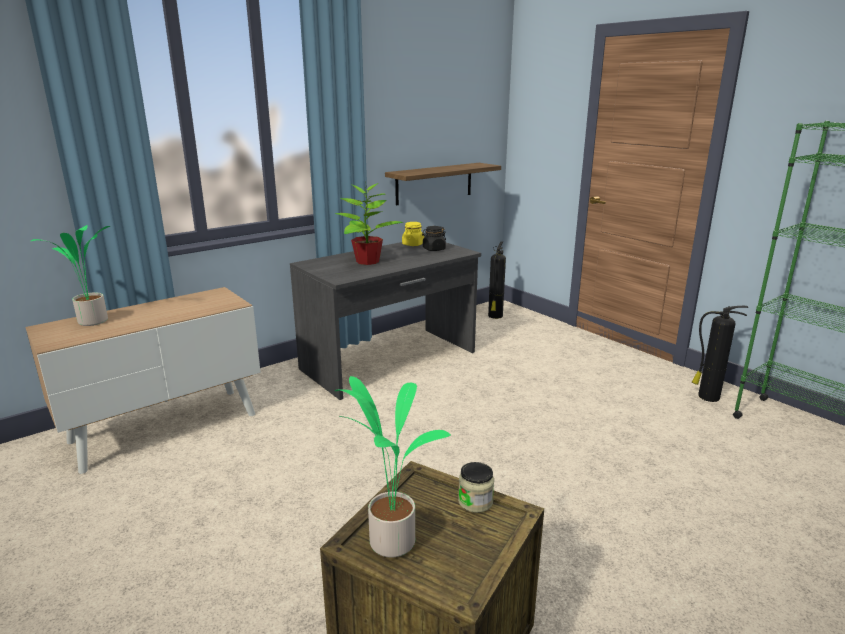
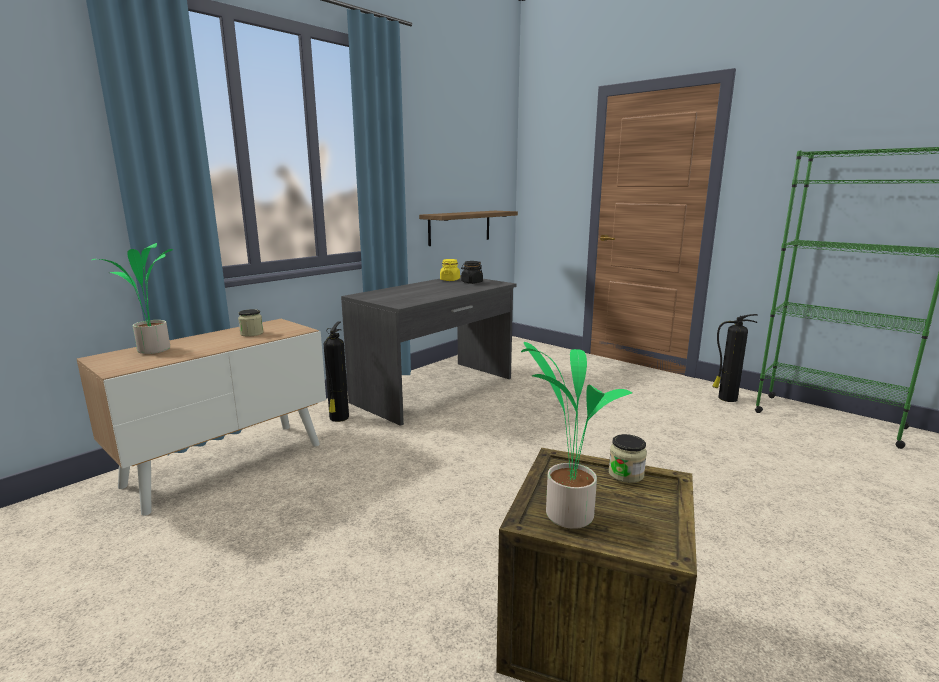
camera: 10 degrees left, 5 degrees down
(188, 306) = (252, 333): none -> jar
(367, 261) = (416, 292): potted plant -> none
(495, 316) = (516, 350): fire extinguisher -> fire extinguisher (338, 418)

